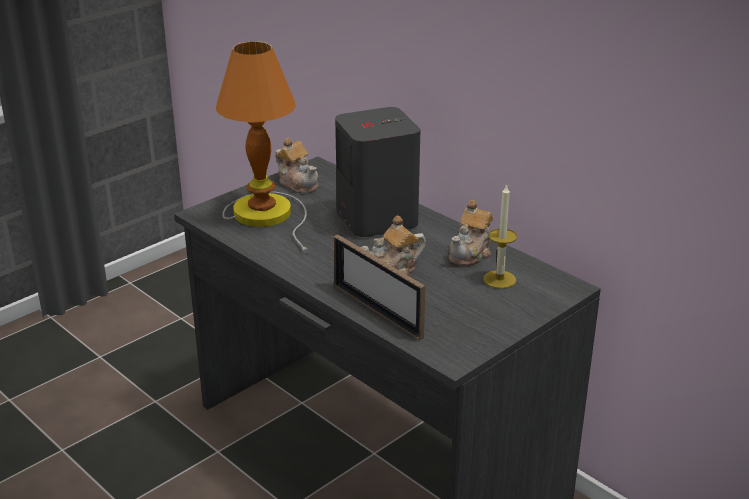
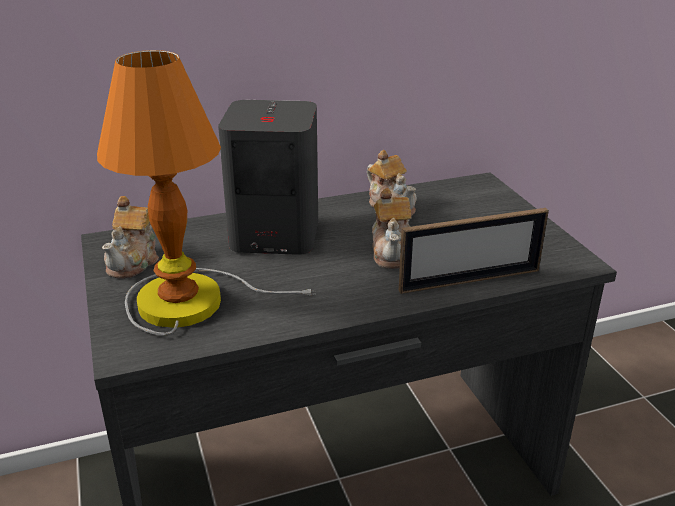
camera: 65 degrees left, 0 degrees up
(298, 183) = (134, 261): teapot -> teapot turned 120 degrees clockwise
(499, 279) = (449, 206): candle -> none

